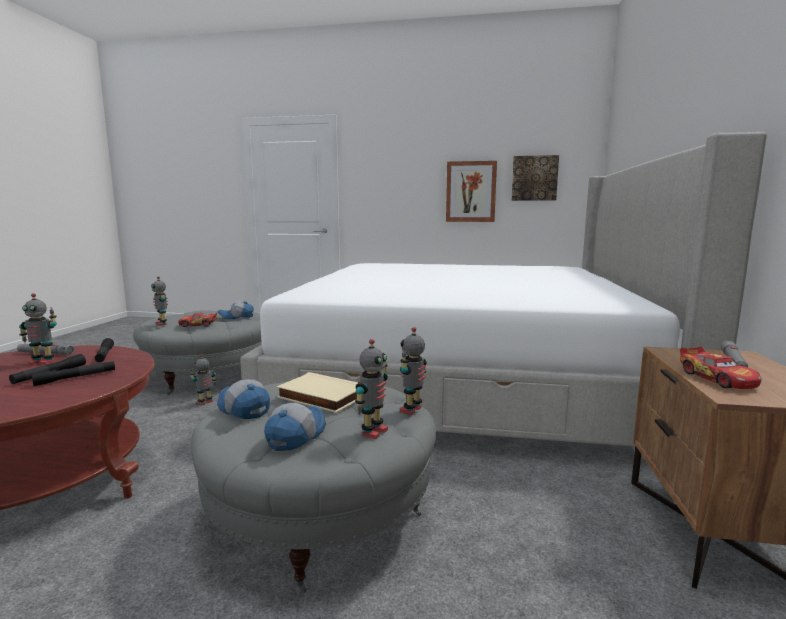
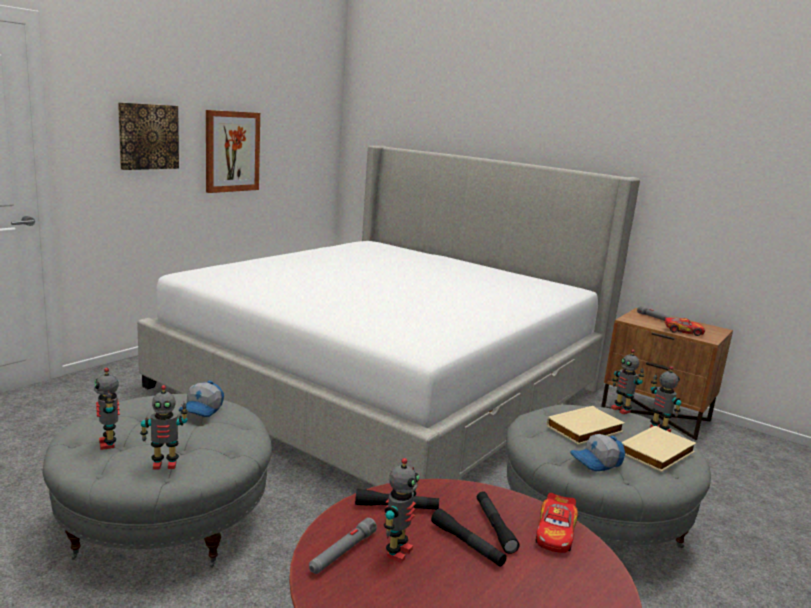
camera: 65 degrees left, 5 degrees up
(198, 325) = (218, 440): toy car -> toy car (555, 533)
(205, 403) = (286, 540): toy robot -> toy robot (109, 443)
(295, 435) = (658, 453): cap -> beige book
(534, 178) = (291, 136): picture -> picture (148, 136)

